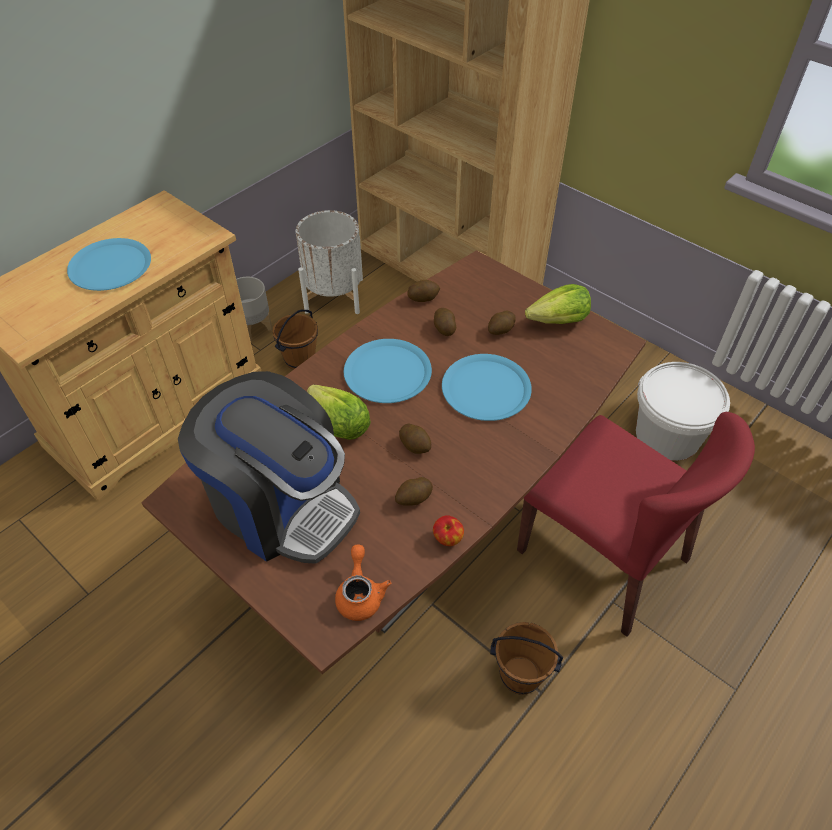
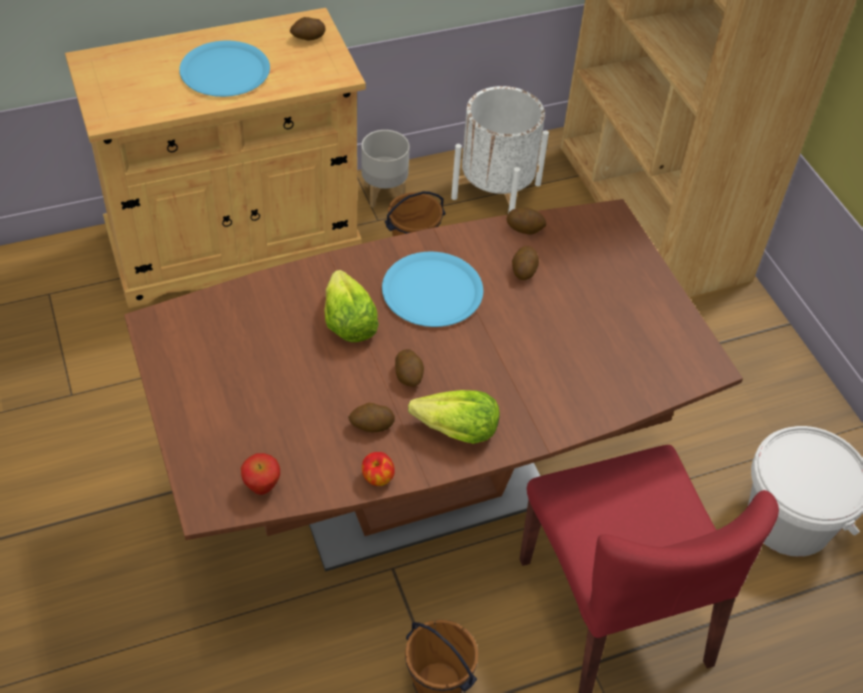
camera: 25 degrees right, 0 degrees up
(281, 504) = (244, 373): coffee machine -> none
(360, 594) = (262, 487): orange teapot -> apple
(486, 388) = (523, 351): blue plate -> none
(500, 330) = (583, 298): potato -> potato (308, 38)
(558, 321) = (657, 314): lettuce -> lettuce (456, 431)

